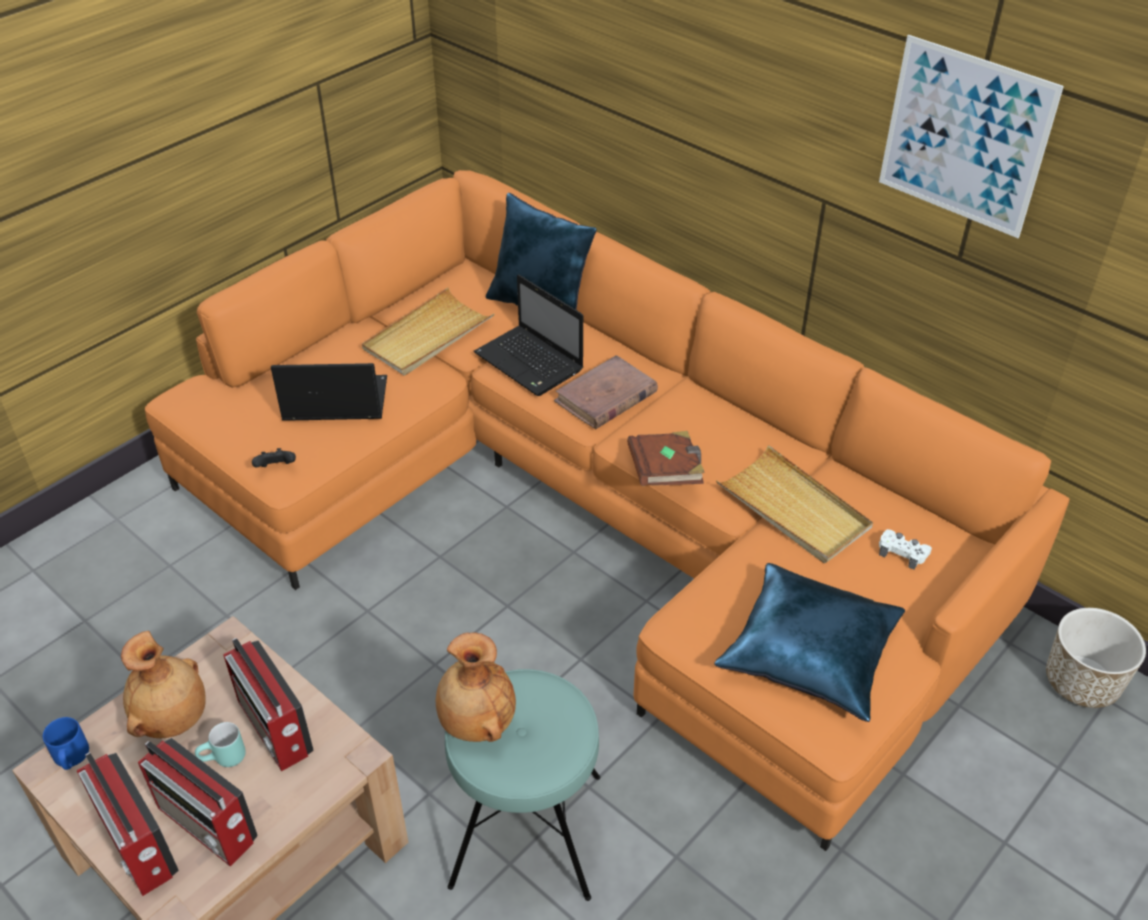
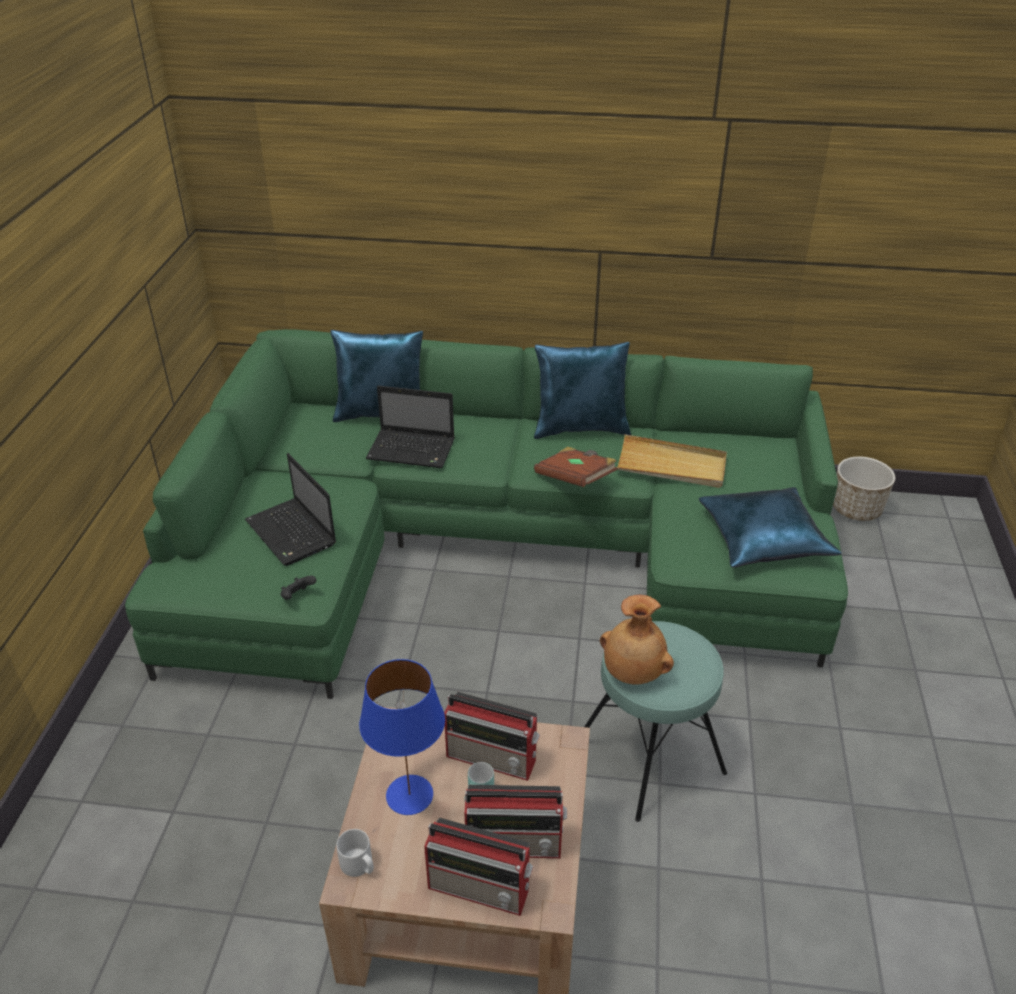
camera: 35 degrees left, 5 degrees down
(71, 757) = (359, 865): blue mug -> grey mug
(173, 718) = (410, 794): brown vase -> blue table lamp
(333, 402) = (292, 534): laptop -> laptop turned 90 degrees counterclockwise
(427, 336) = (317, 462): beige tray -> none
(587, 510) = (492, 547): orange sofa -> green sofa
(605, 397) = (487, 450): brown book -> none
(735, 415) = (581, 428): none -> blue pillow
(902, 552) = (753, 462): white game controller -> none
(964, 137) = (707, 171): picture -> none

